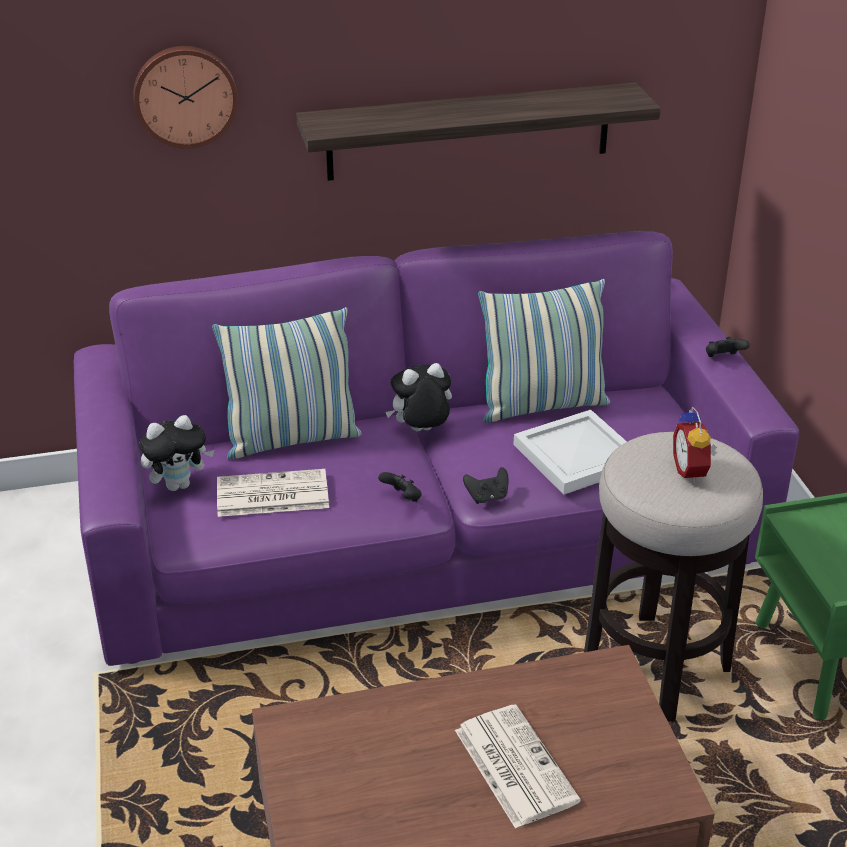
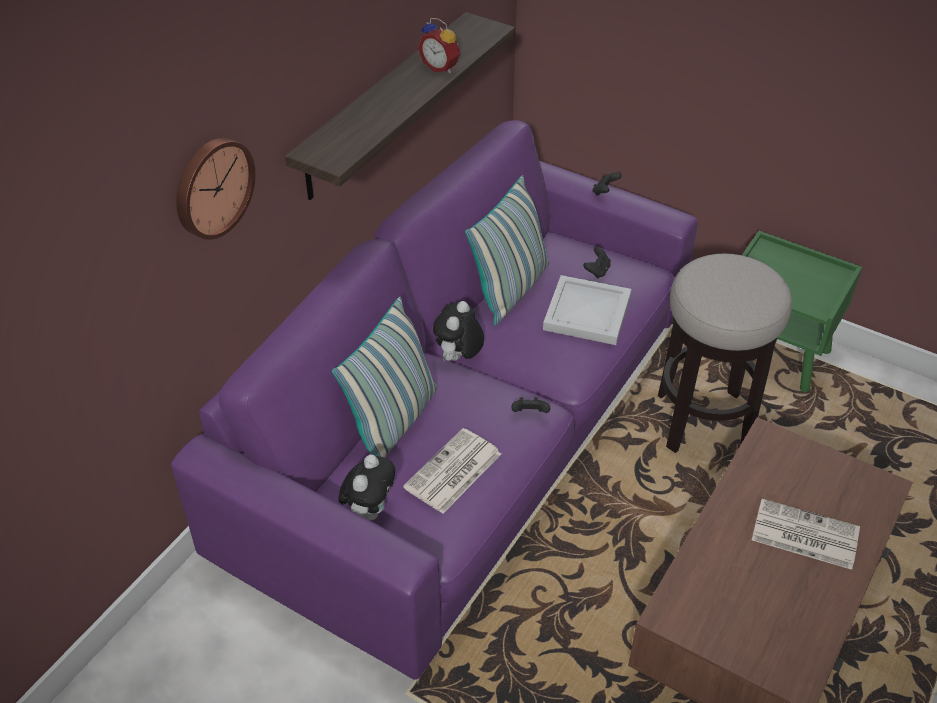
camera: 45 degrees left, 10 degrees up
(487, 497) = (574, 377): black game controller -> black game controller (597, 271)
(692, 471) = (741, 283): alarm clock -> alarm clock (441, 67)

